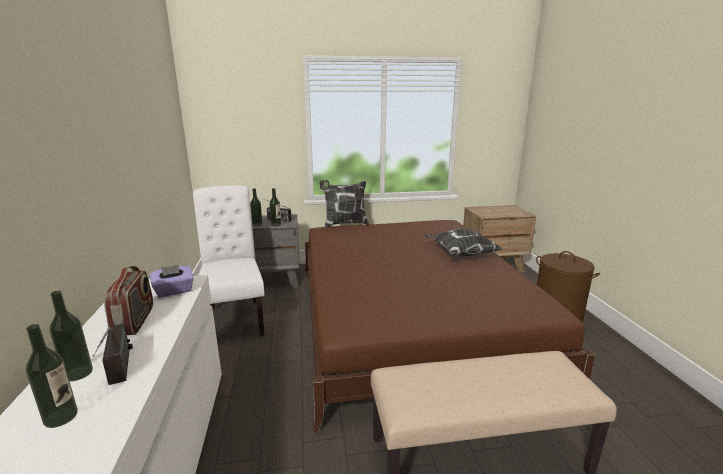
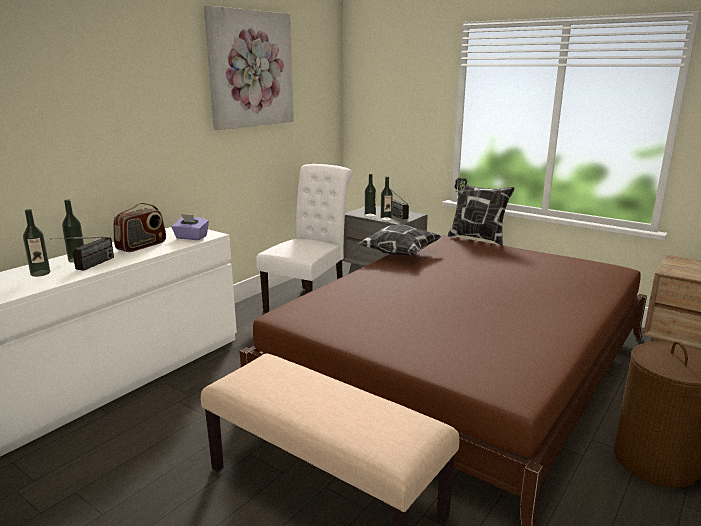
camera: 45 degrees right, 0 degrees up
(134, 94) = (251, 69): none -> picture
(460, 254) = (544, 304): pillow -> pillow (399, 254)

